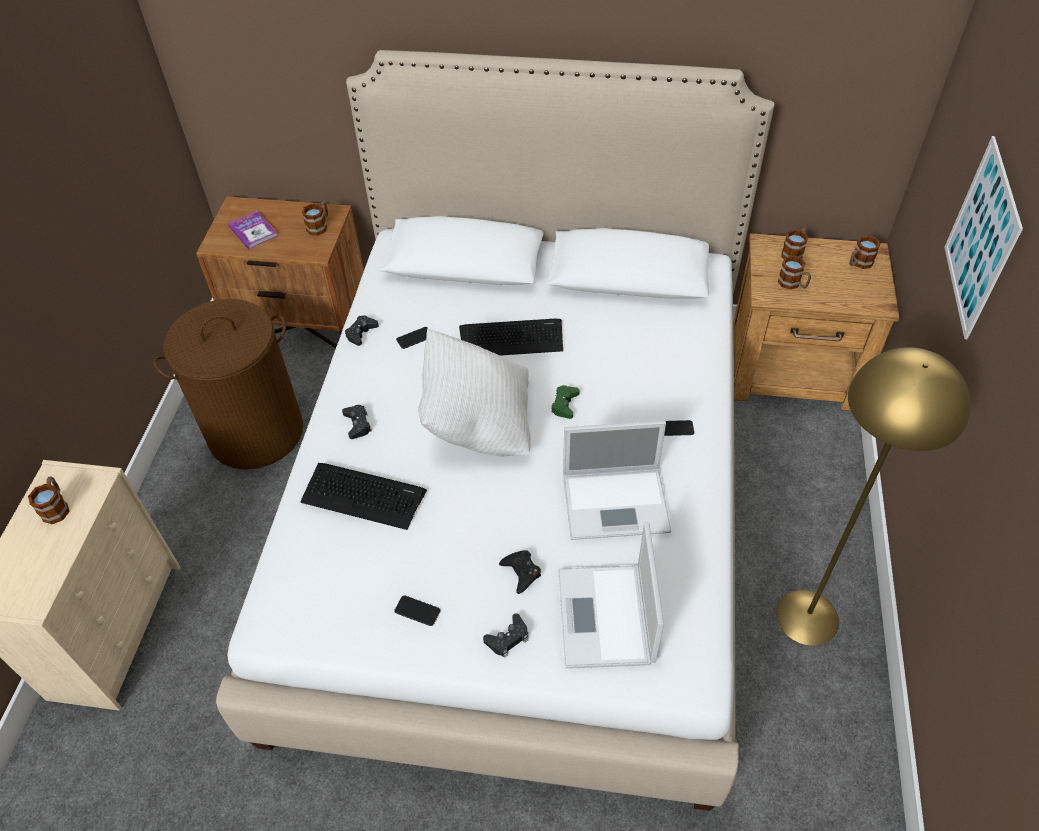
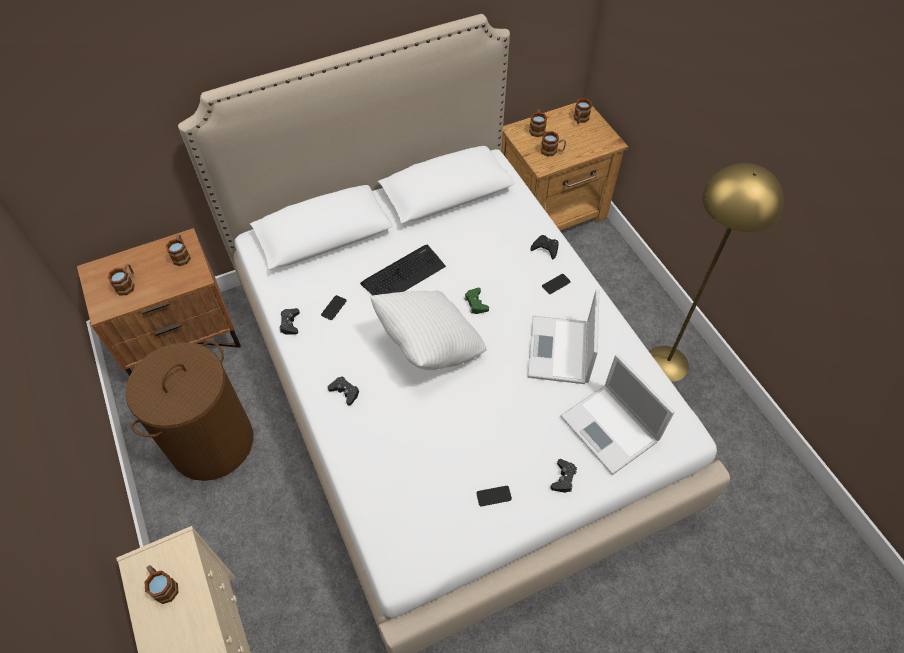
camera: 35 degrees left, 5 degrees up
(253, 231) = (127, 285): book -> mug
(363, 496) = (393, 440): keyboard -> none
(521, 572) = (538, 431): black game controller -> black game controller (545, 248)
(617, 502) = (560, 351): laptop -> laptop turned 135 degrees clockwise
(980, 239) = (706, 78): picture -> none

